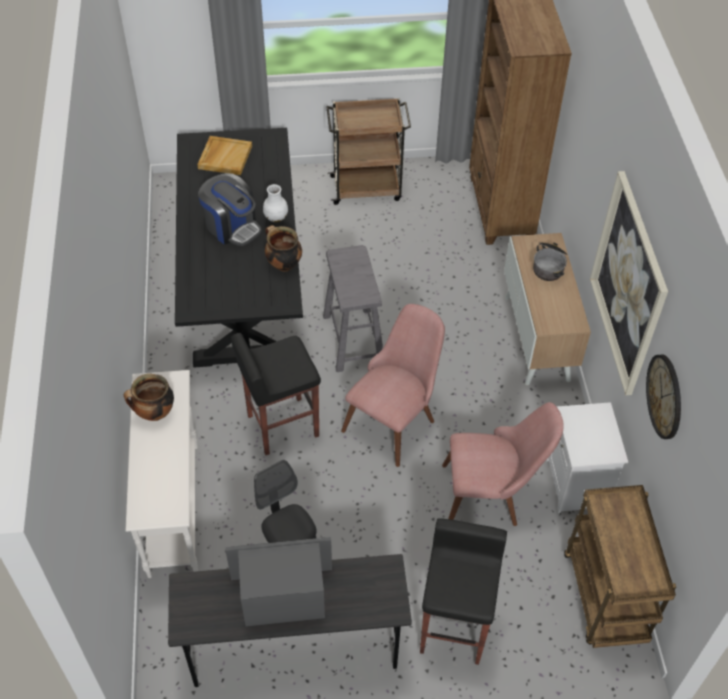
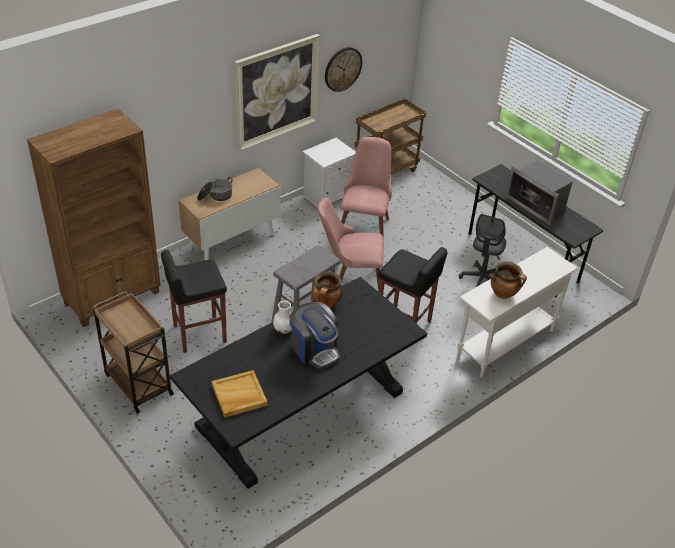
camera: 125 degrees left, 10 degrees down
(232, 227) = (314, 349): coffee machine -> coffee machine turned 135 degrees clockwise
(455, 627) = (451, 211): black stool -> black stool (198, 333)
(491, 495) = (365, 223): pink chair -> pink chair turned 45 degrees clockwise

